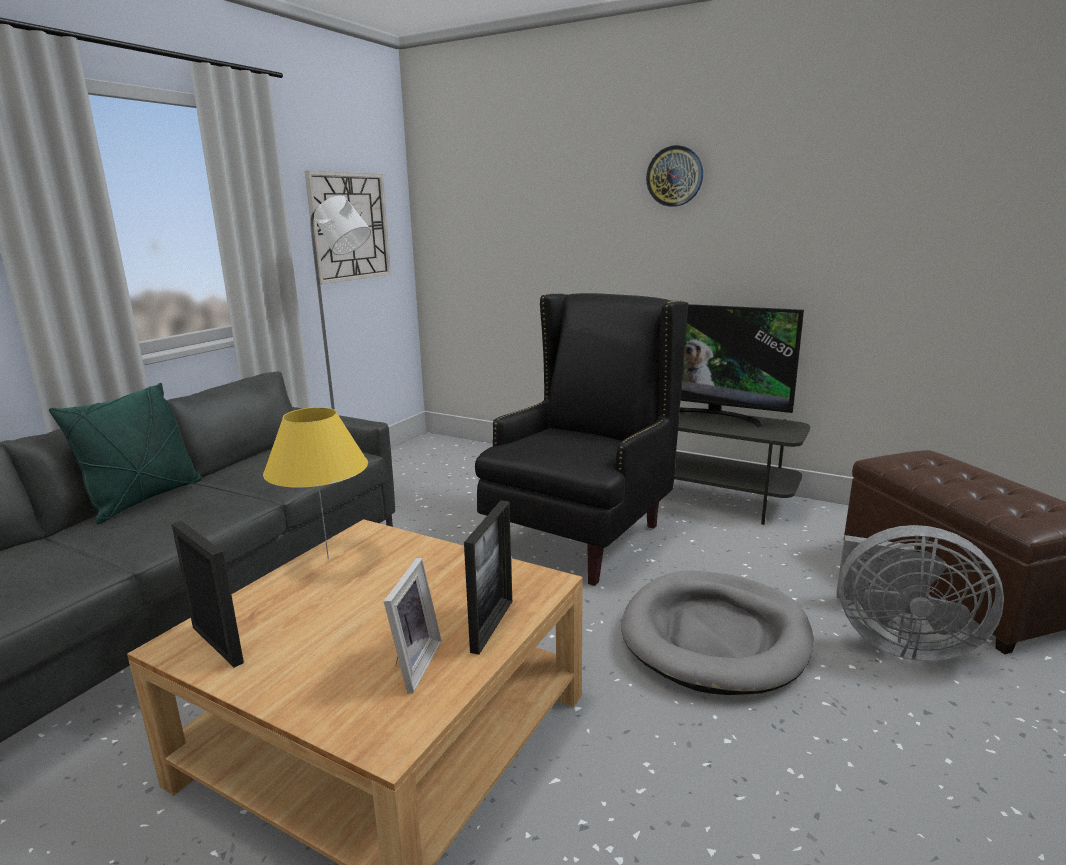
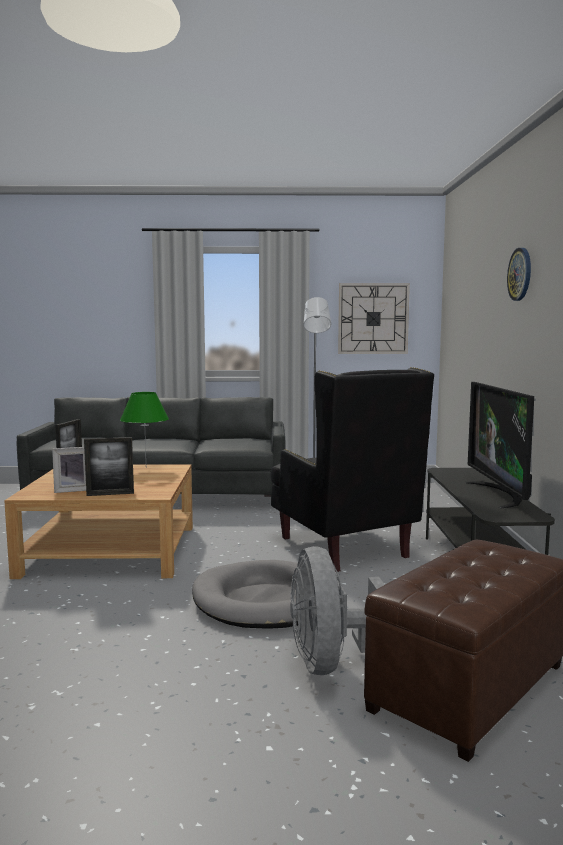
camera: 60 degrees right, 10 degrees down
(144, 499) = (165, 438): green pillow -> none
(328, 559) = (146, 467): yellow table lamp -> green table lamp
(580, 538) = (344, 548): black armchair -> black armchair turned 60 degrees clockwise

